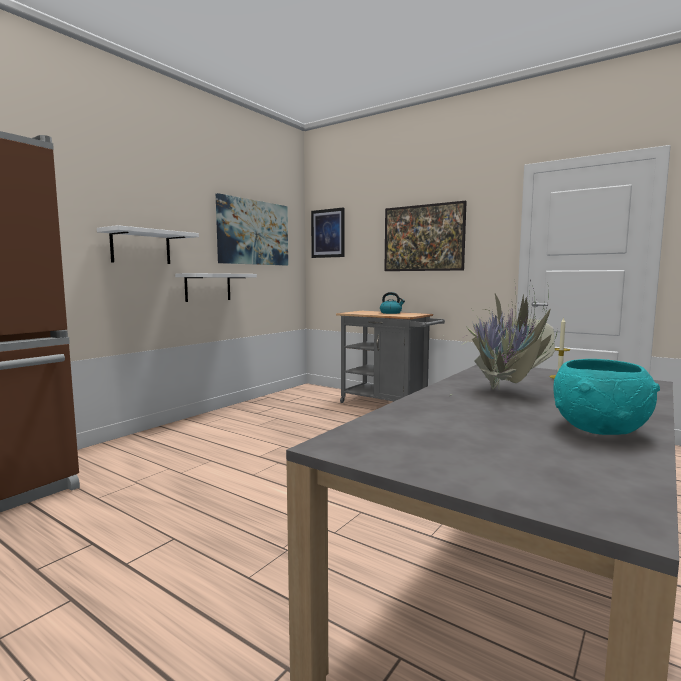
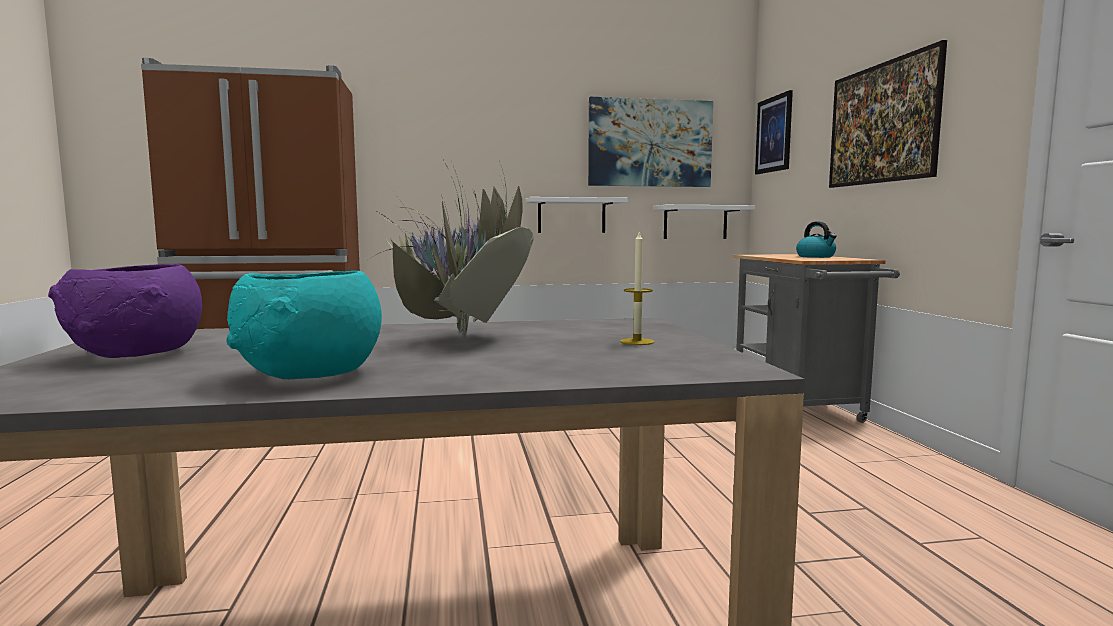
camera: 45 degrees right, 0 degrees up
(141, 247) = (483, 169): white shelf -> white shelf (695, 222)
(460, 453) = (137, 355): none -> purple bowl

